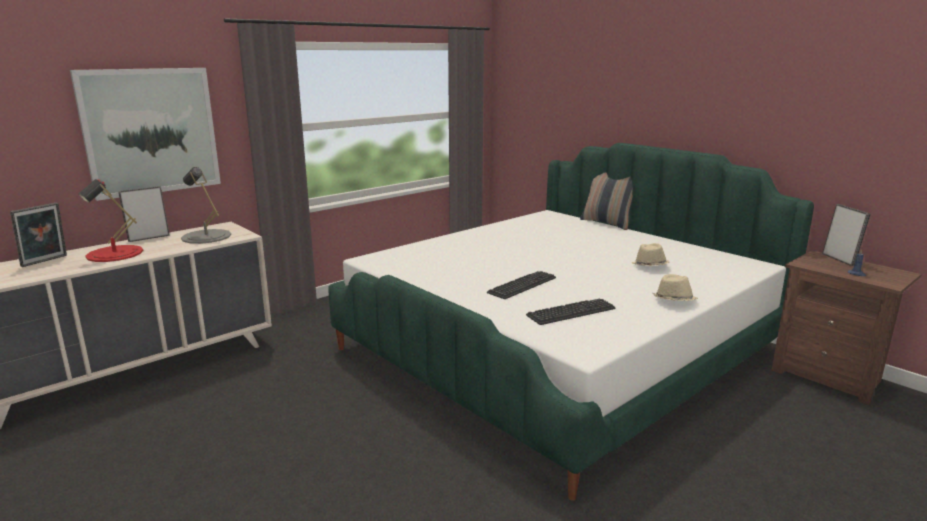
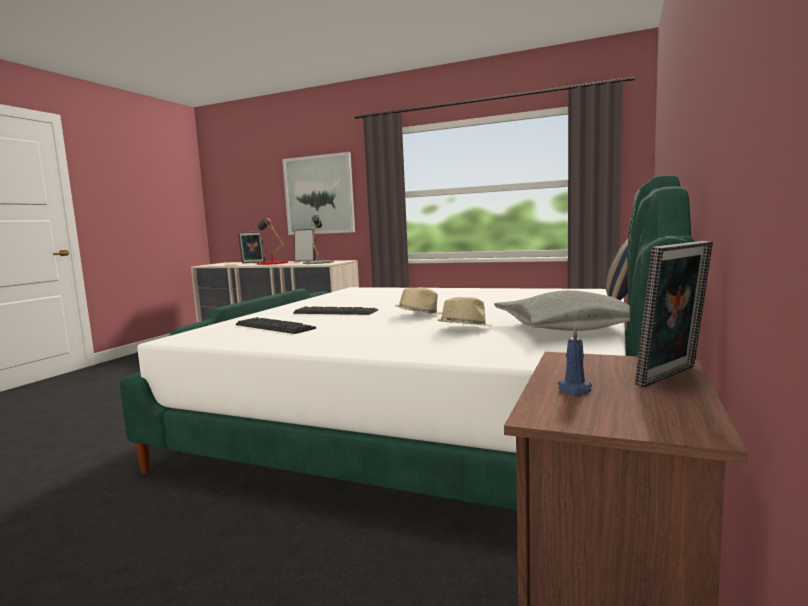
camera: 65 degrees right, 10 degrees down
(673, 249) = (569, 328): none -> grey pillow
(673, 301) = (341, 345): beige hat -> beige hat (419, 314)

